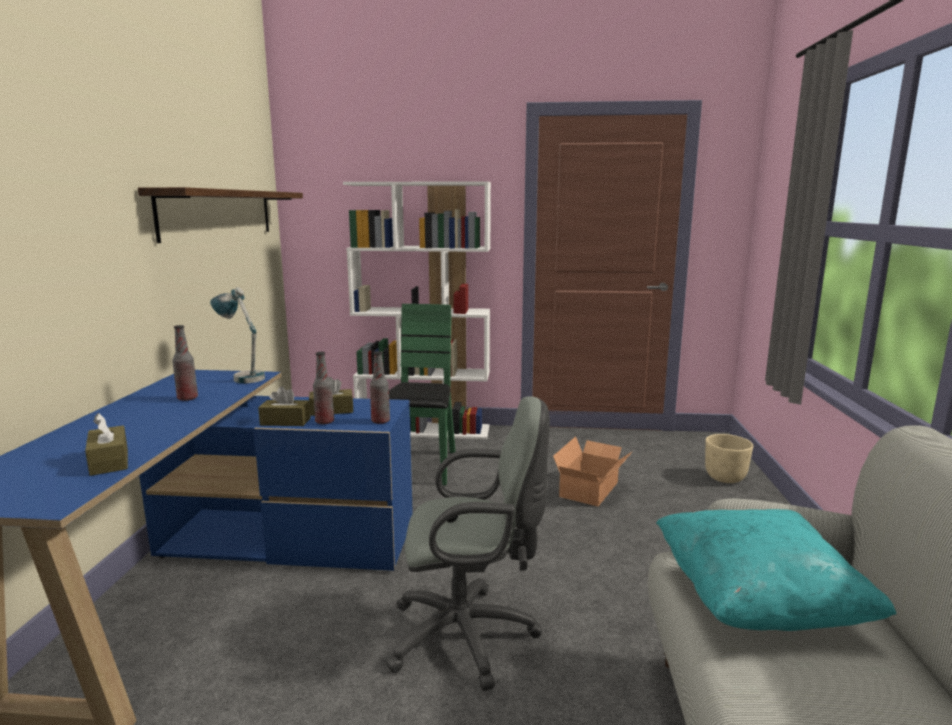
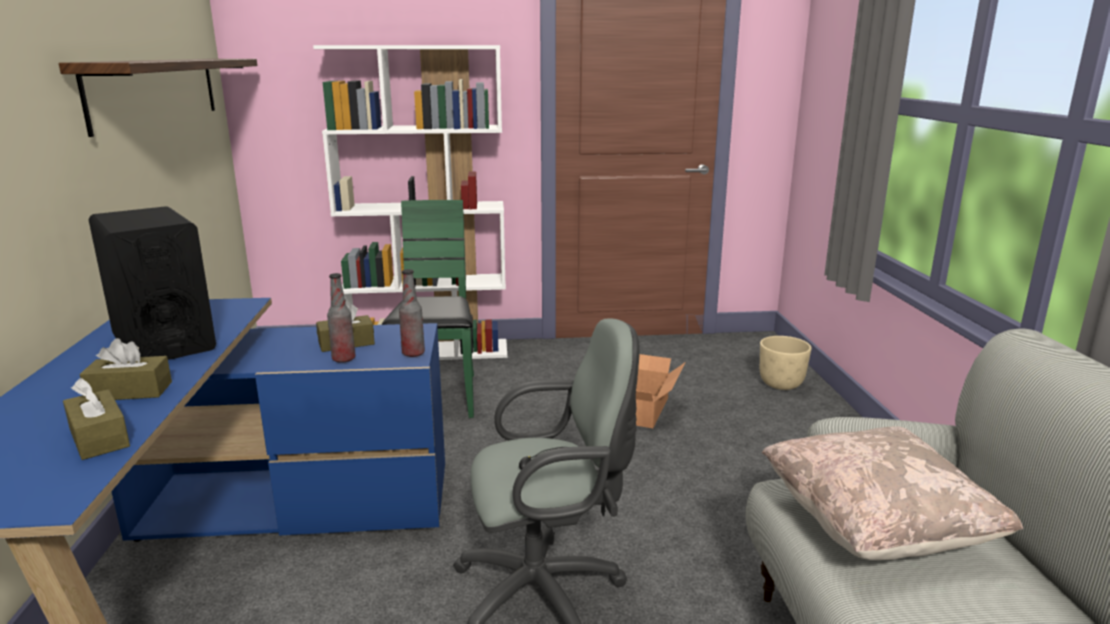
camera: 10 degrees left, 5 degrees up
(187, 398) = (163, 342): bottle -> black speaker
(242, 376) = (223, 307): table lamp -> none
(285, 421) = (293, 362): brown tissue box -> brown tissue box (130, 391)
(757, 603) = (875, 528): turquoise pillow -> beige pillow

